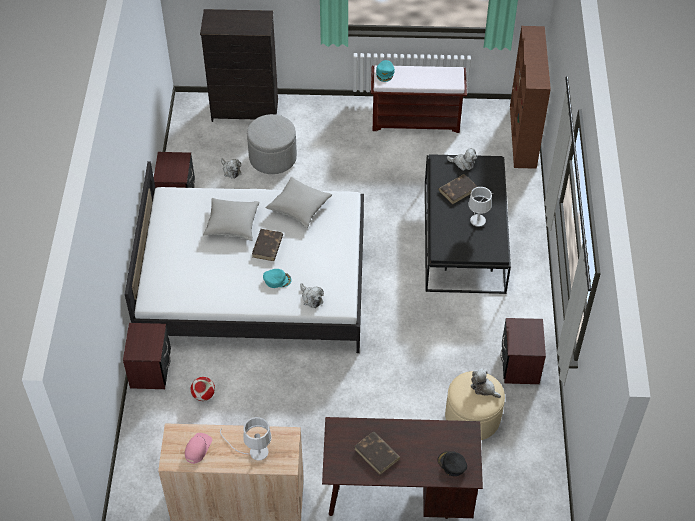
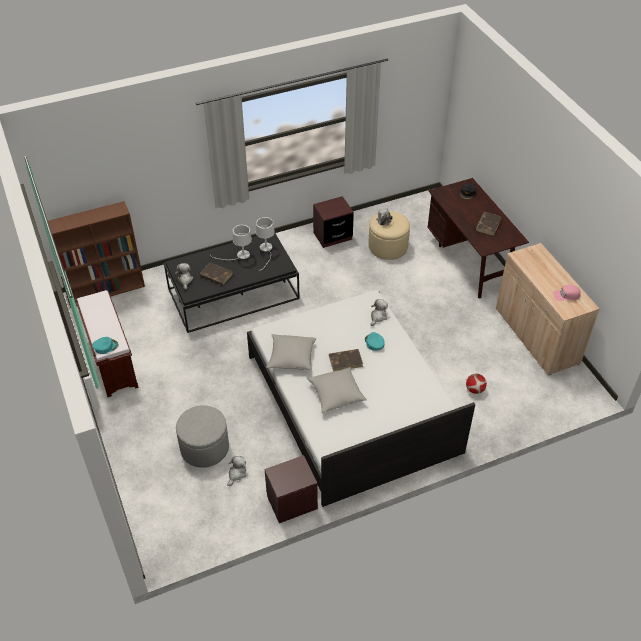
camera: 115 degrees left, 5 degrees down
(150, 370) = (478, 433): brown nightstand -> none
(245, 111) = (150, 497): black dresser -> none
(253, 452) = (544, 268): white table lamp -> white table lamp (266, 251)

